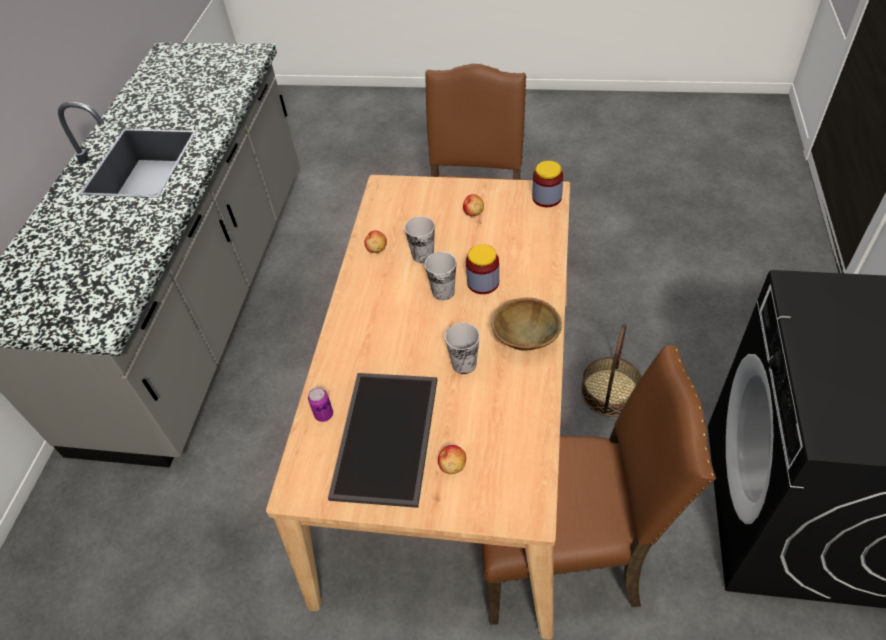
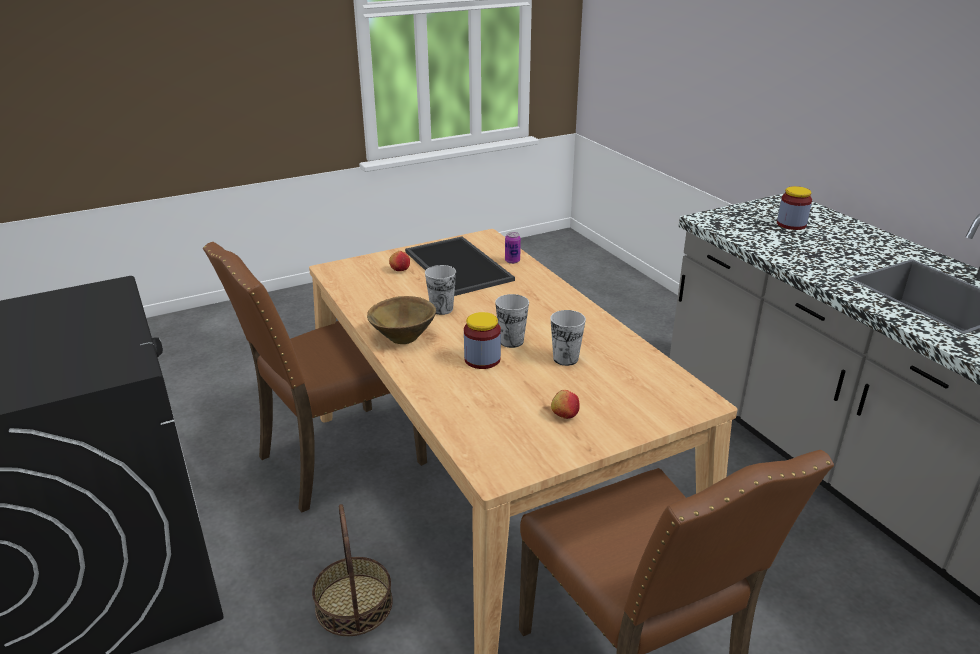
camera: 140 degrees right, 20 degrees down
(377, 248) = (616, 348): apple -> none
(546, 198) = (495, 464): jar -> jar (791, 224)

